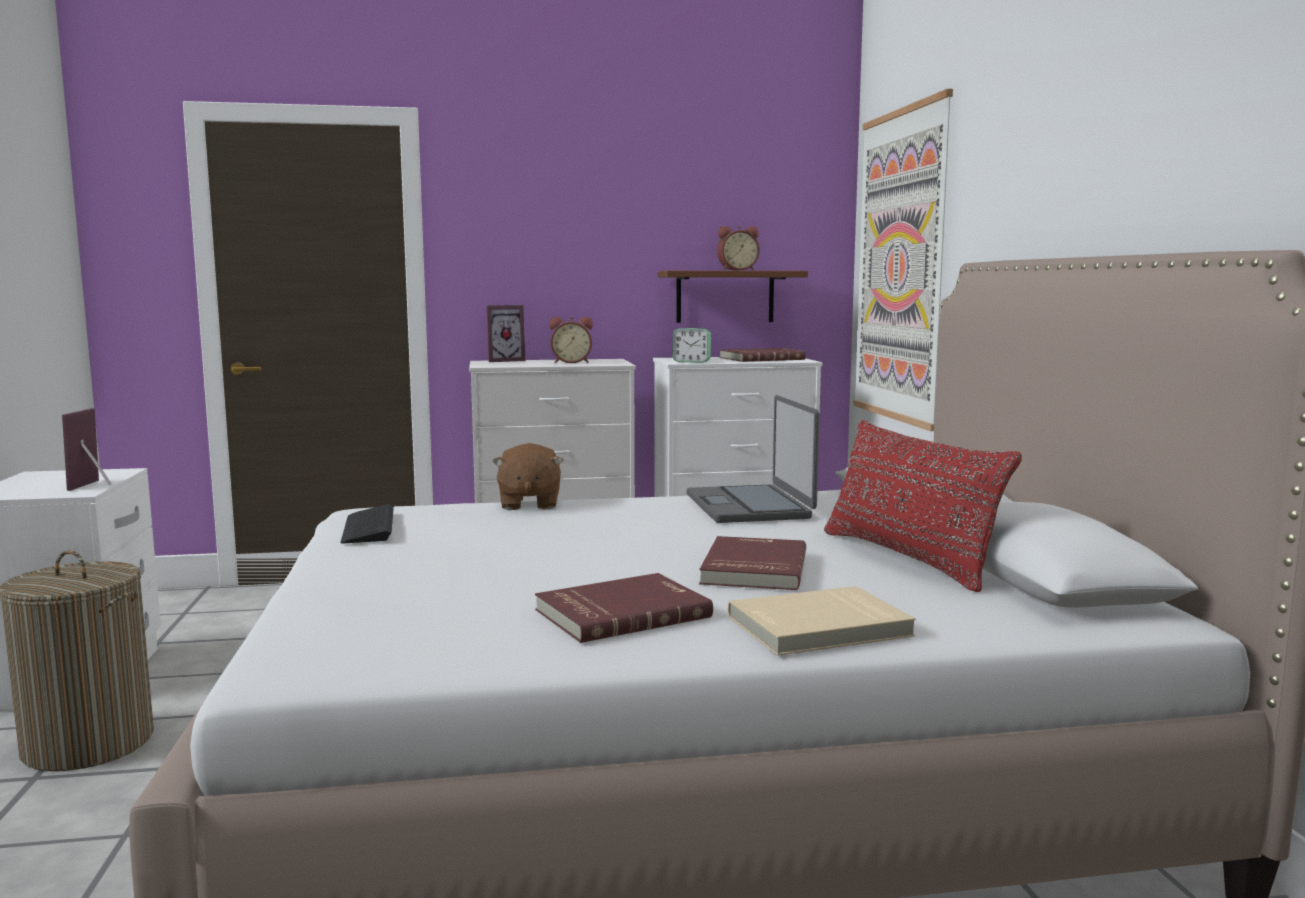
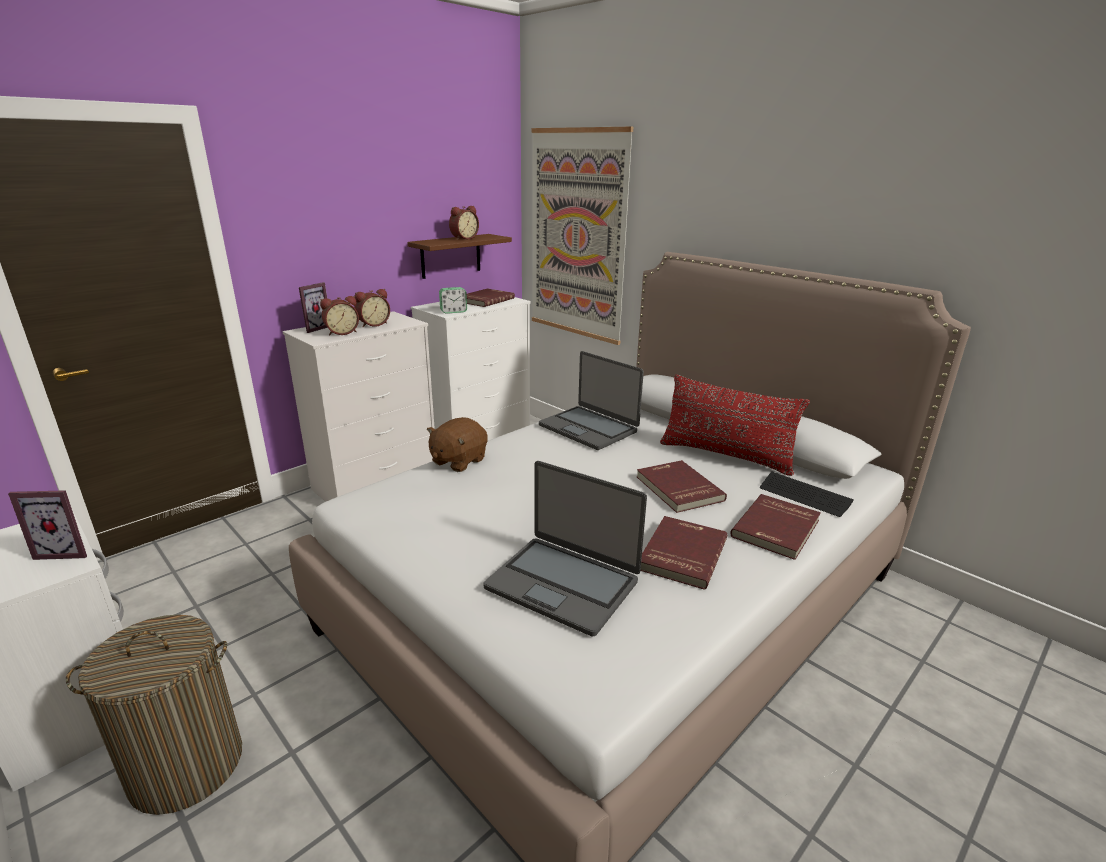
camera: 35 degrees left, 15 degrees up
(96, 485) = (68, 550): picture frame -> picture frame turned 60 degrees counterclockwise
(368, 527) = (397, 522): keyboard -> keyboard (804, 495)
(427, 598) = (563, 584): none -> laptop
(522, 364) = (342, 332): none -> alarm clock
(528, 504) = (458, 461): brown plush toy -> brown plush toy turned 75 degrees clockwise
(820, 627) = (777, 529): beige book -> red book

